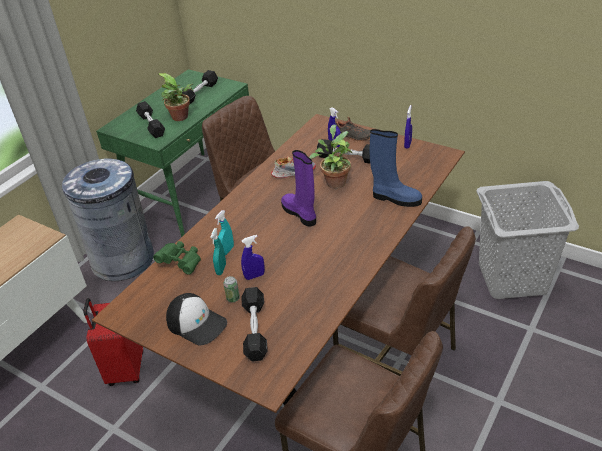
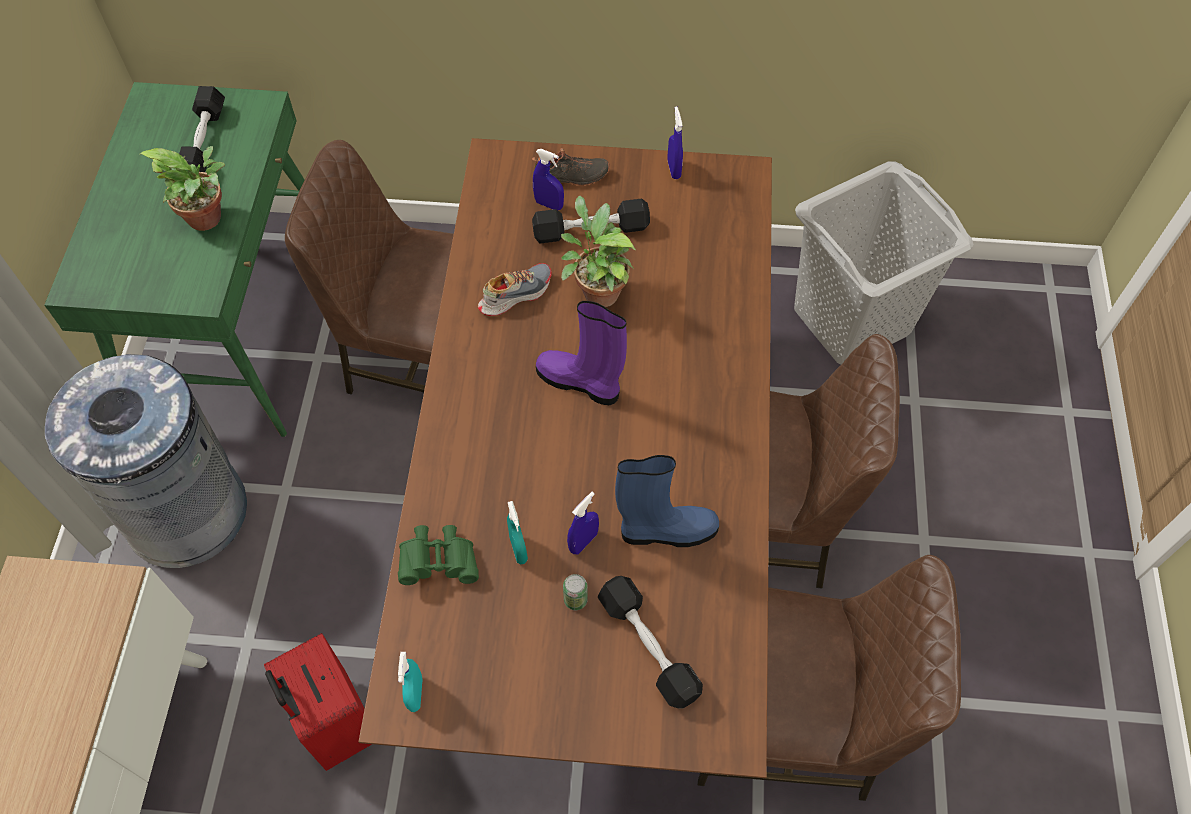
camera: 30 degrees left, 20 degrees up
(151, 125) = (158, 257): black dumbbell -> none
(197, 323) = (547, 673): cap -> none
(227, 250) = (504, 506): turquoise spray bottle -> turquoise spray bottle (415, 694)
(395, 198) = (717, 297): blue boot -> blue boot (665, 531)

